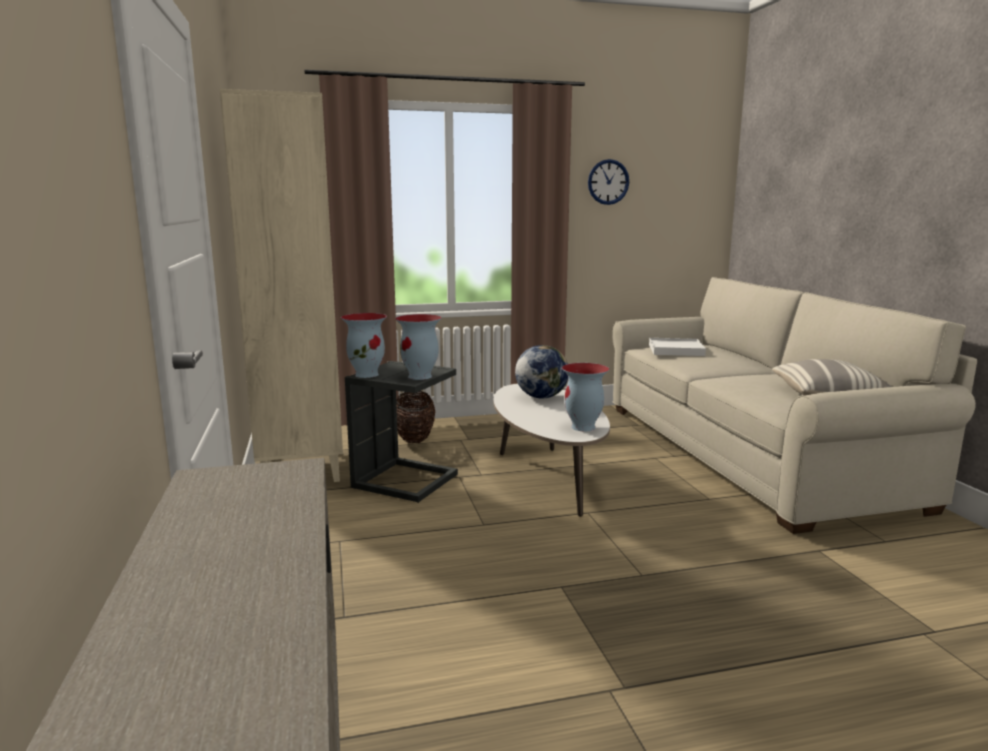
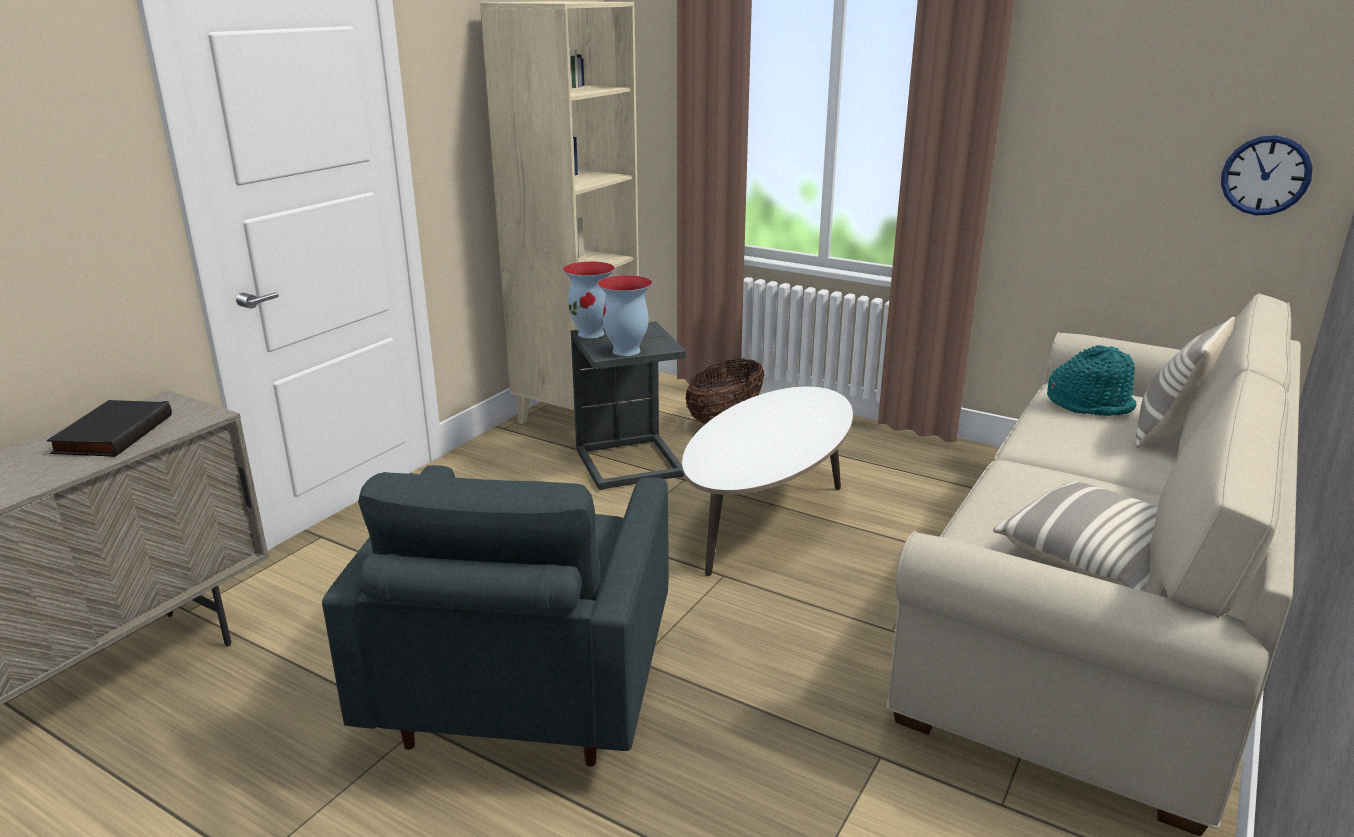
camera: 45 degrees right, 10 degrees up
(236, 511) = (112, 433): none -> black book
(541, 397) = (800, 415): globe -> none
(583, 427) = (745, 470): vase -> none
(608, 182) = (1087, 101): wall clock -> wall clock (1265, 175)
(621, 629) = (522, 691): none -> grey armchair
(675, 350) = (1090, 404): white tray -> turquoise hat
(727, 352) = (1168, 433): none -> pillow

